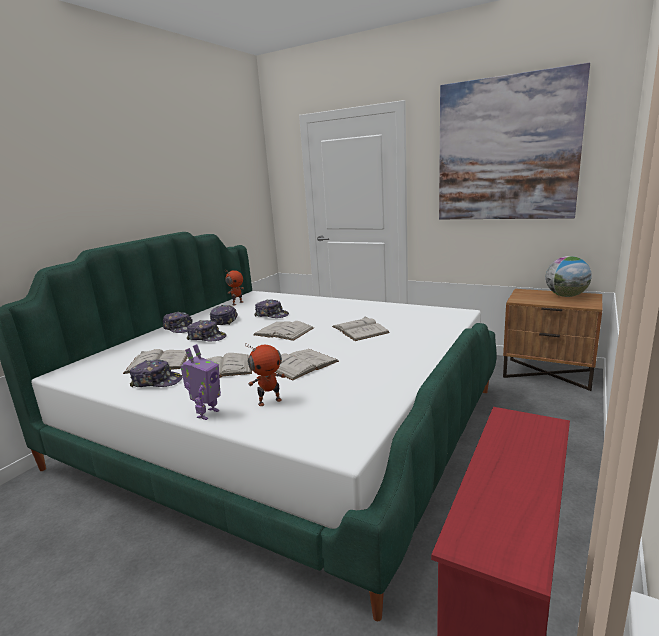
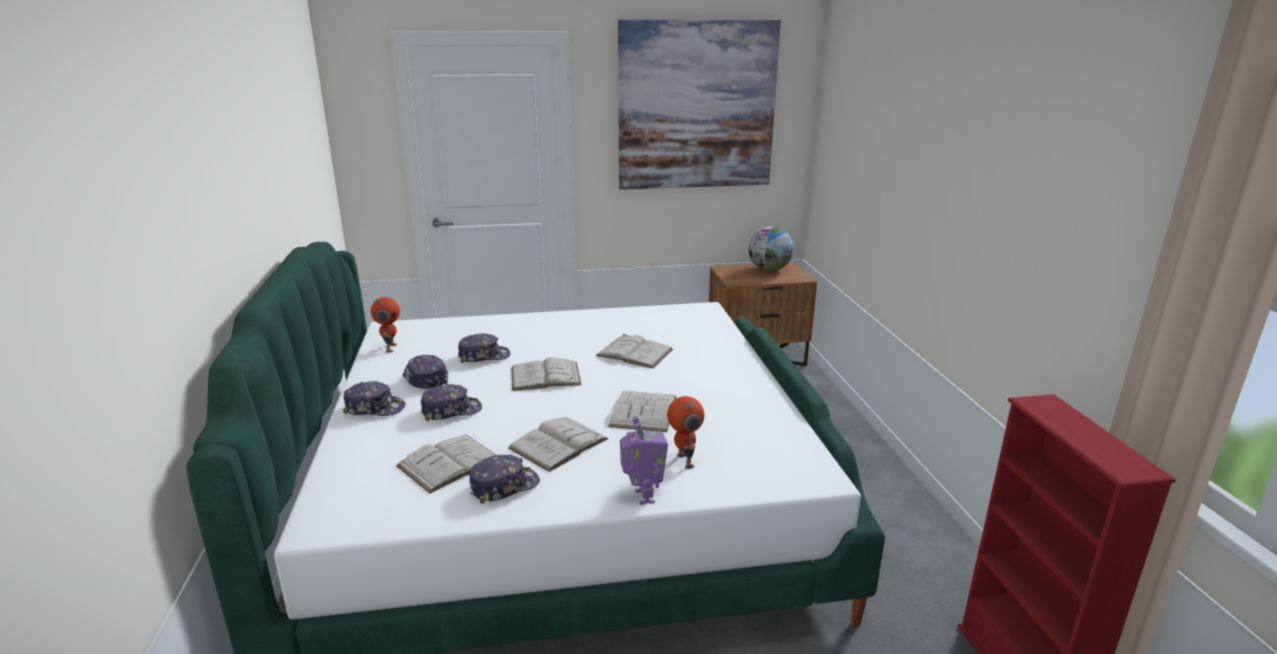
camera: 40 degrees left, 5 degrees up
(269, 401) = (683, 461): toy robot -> toy robot turned 45 degrees counterclockwise

